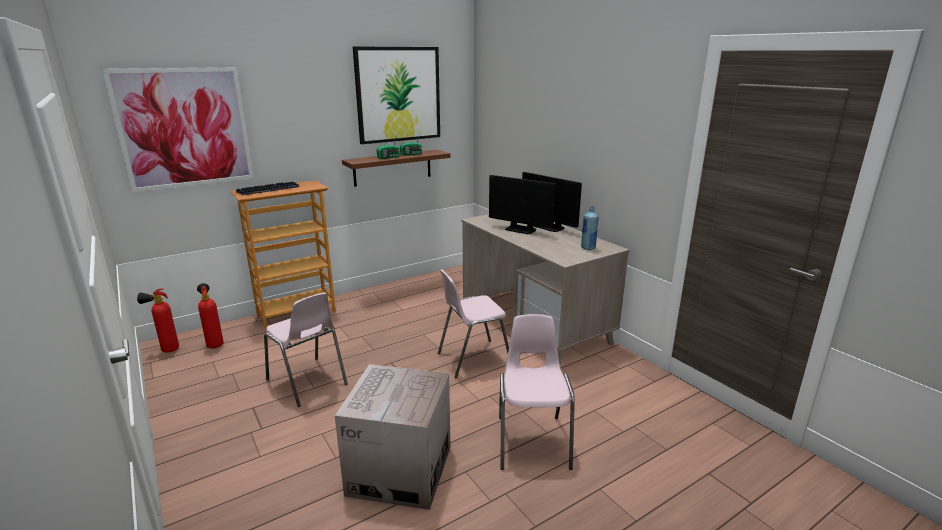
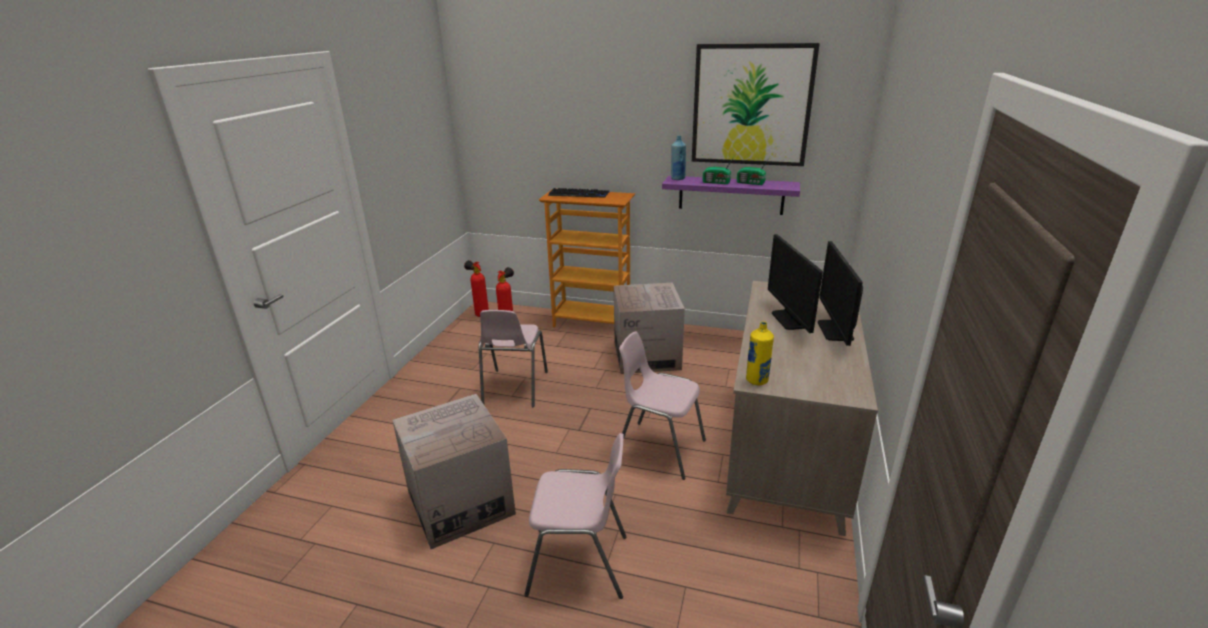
camera: 50 degrees right, 5 degrees up
(184, 128) = (523, 124): picture -> none
(377, 315) = (647, 356): none -> cardboard box
(392, 167) = (731, 195): brown shelf -> purple shelf
(532, 441) = (579, 564): pink chair -> pink chair turned 45 degrees clockwise
(565, 259) = (757, 380): none -> yellow bottle
(588, 247) = (821, 380): blue bottle -> blue bottle (677, 178)

